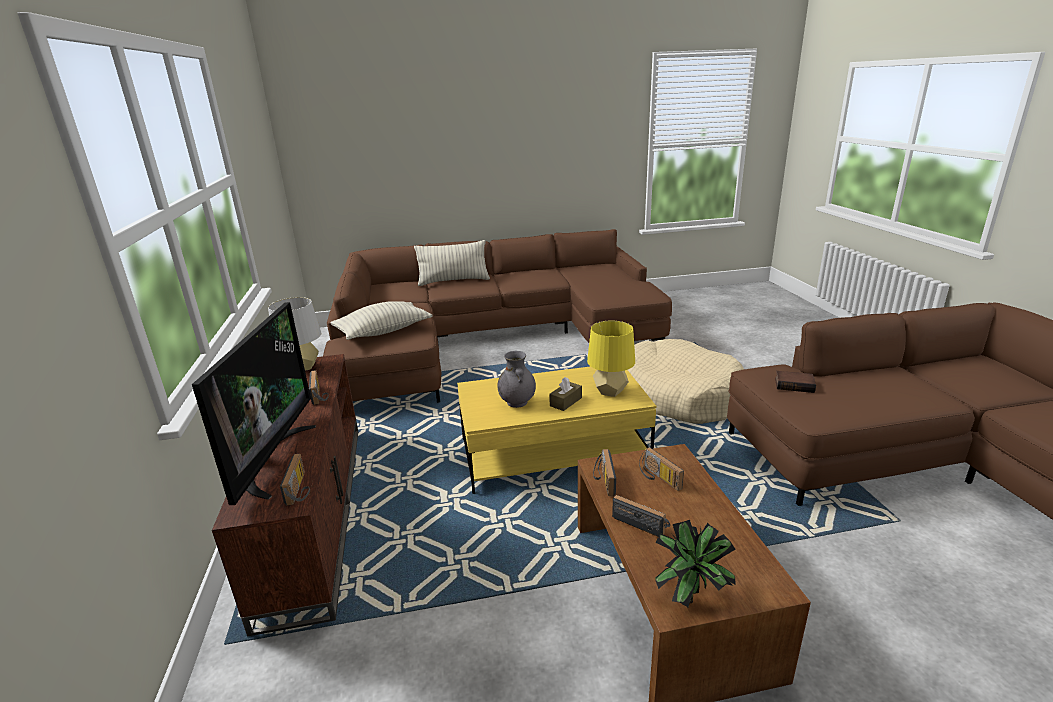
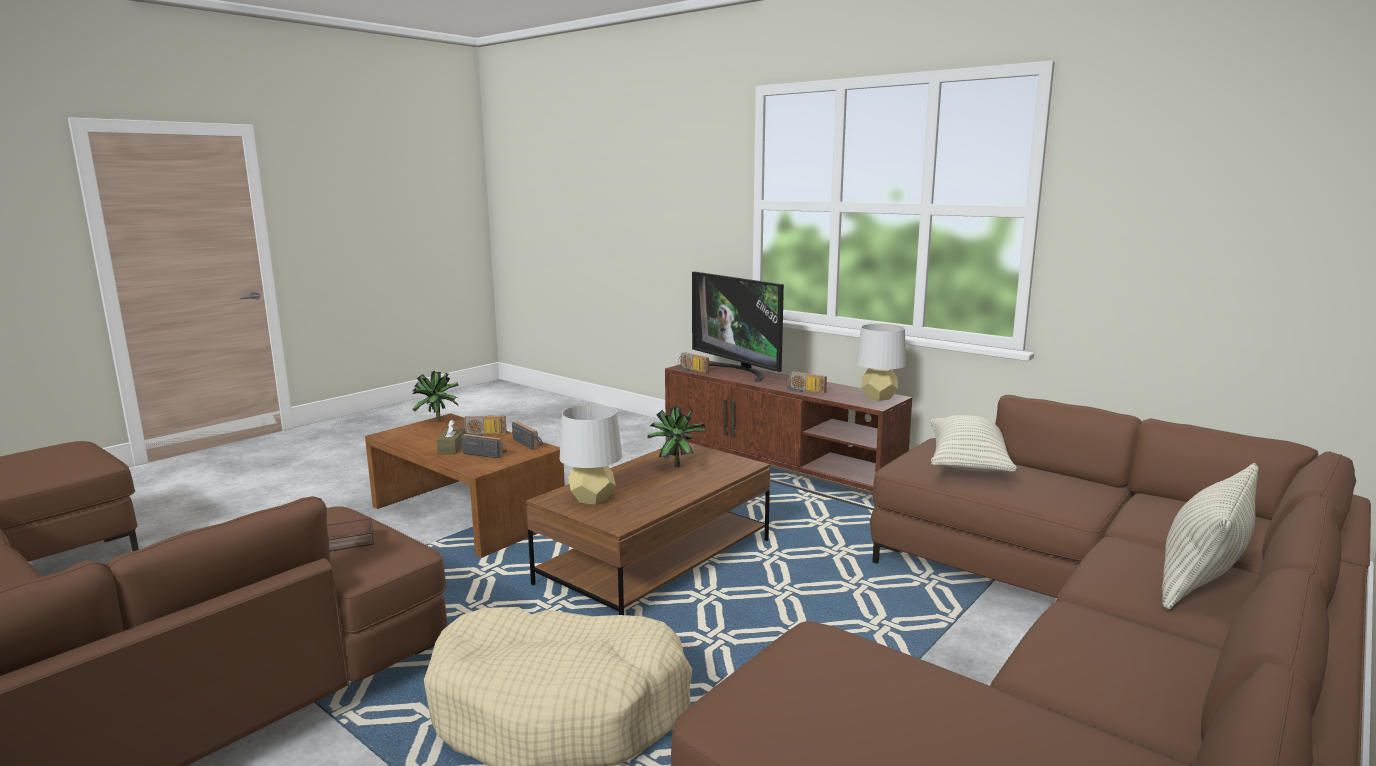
camera: 140 degrees right, 10 degrees down
(517, 402) = (675, 465): grey vase -> potted plant
(553, 452) = (656, 562): yellow coffee table -> brown coffee table
(566, 402) = (628, 478): brown tissue box -> brown tissue box (452, 448)
(610, 391) = (592, 499): yellow table lamp -> grey table lamp

